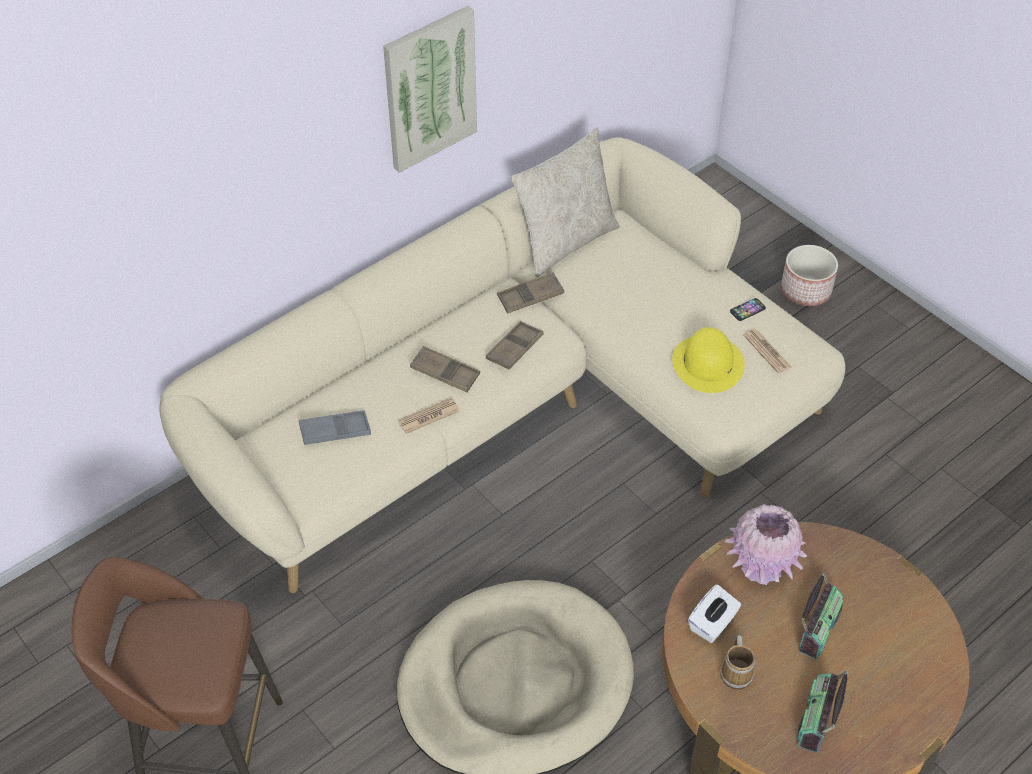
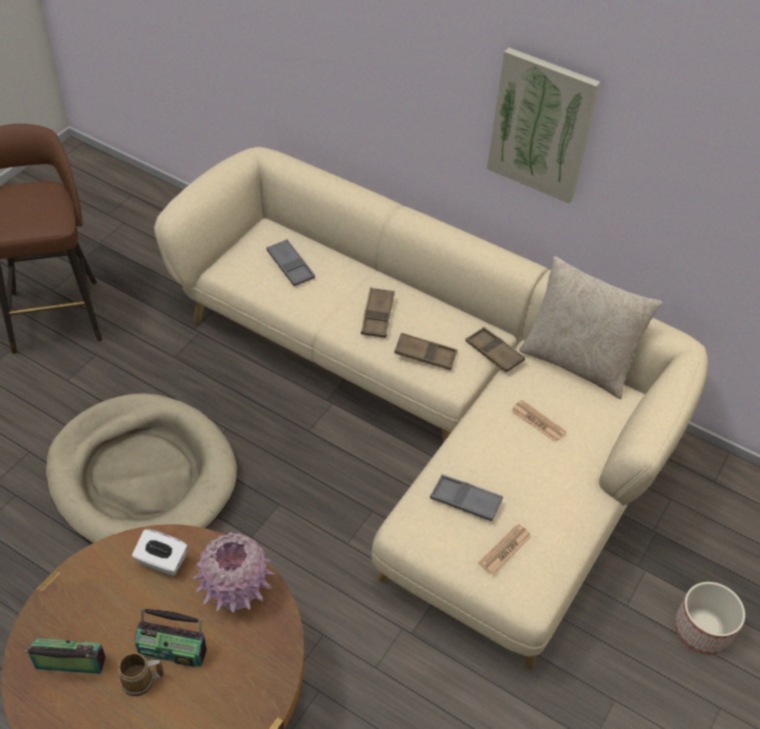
camera: 70 degrees right, 0 degrees up
(428, 416) = (326, 317): newspaper -> newspaper (538, 421)
(708, 363) = (465, 501): yellow hat -> grey tray
(737, 673) = (112, 589): mug -> mug (140, 681)
(747, 310) = (555, 523): phone -> none

